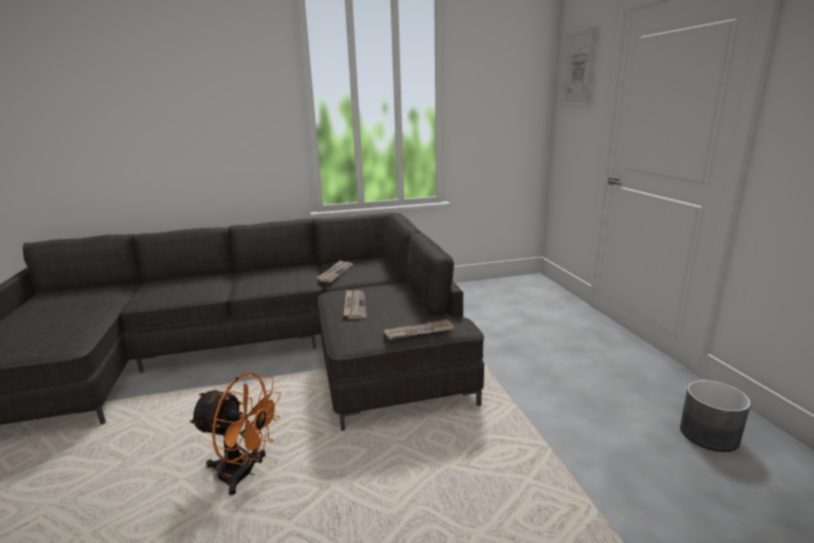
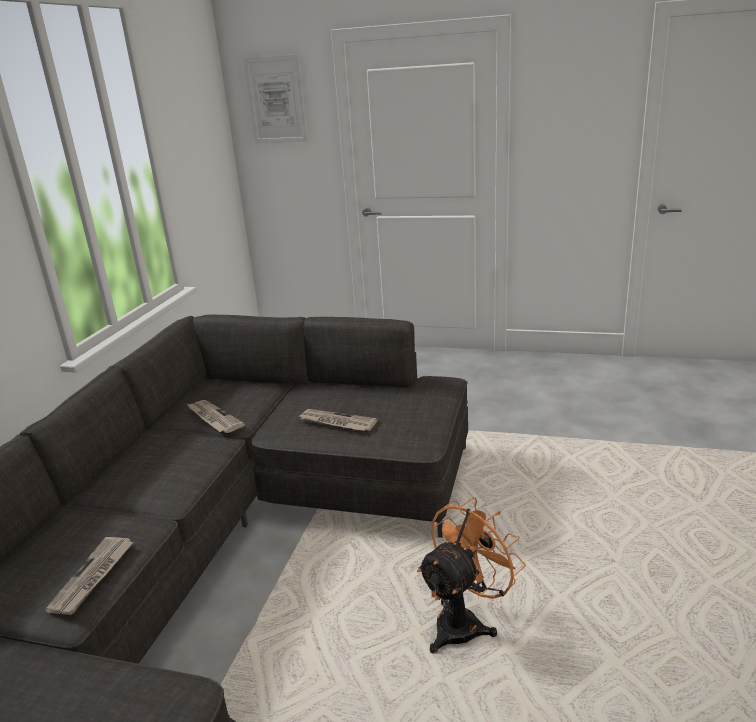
camera: 60 degrees left, 5 degrees up
(418, 332) = (439, 401): newspaper -> newspaper (93, 577)
(709, 435) = (566, 375): grey planter -> none

